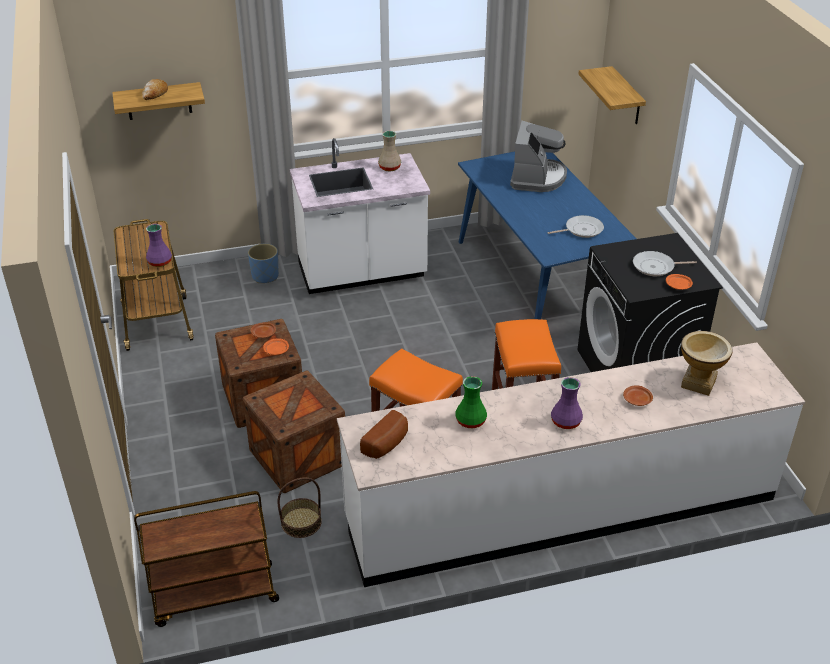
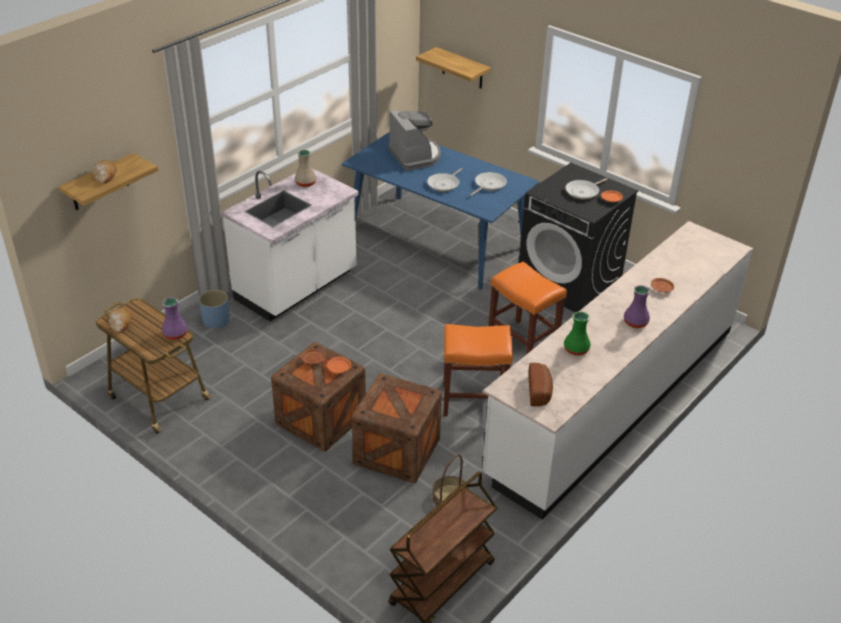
camera: 35 degrees left, 0 degrees up
(130, 237) = (121, 323): none -> bread
(536, 214) = (444, 184): none -> frying pan
(699, 383) = (684, 261): vase -> none

